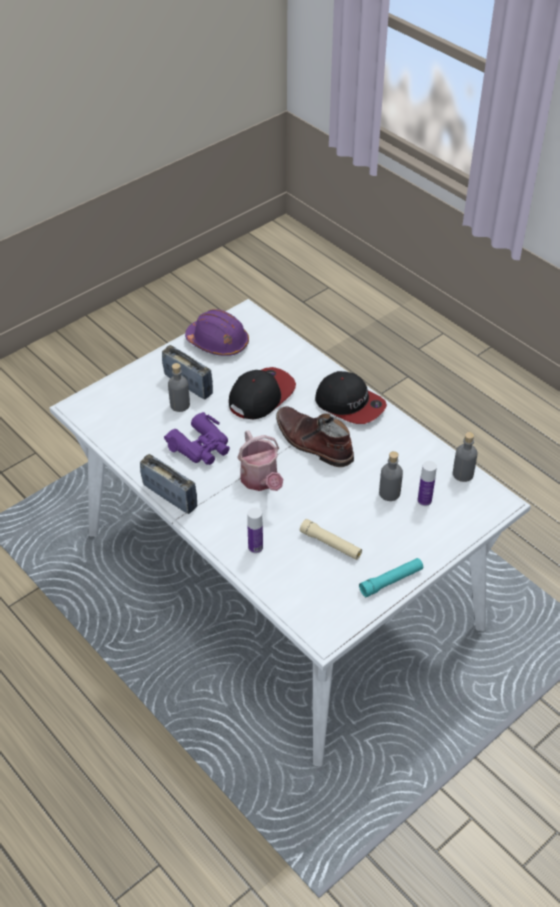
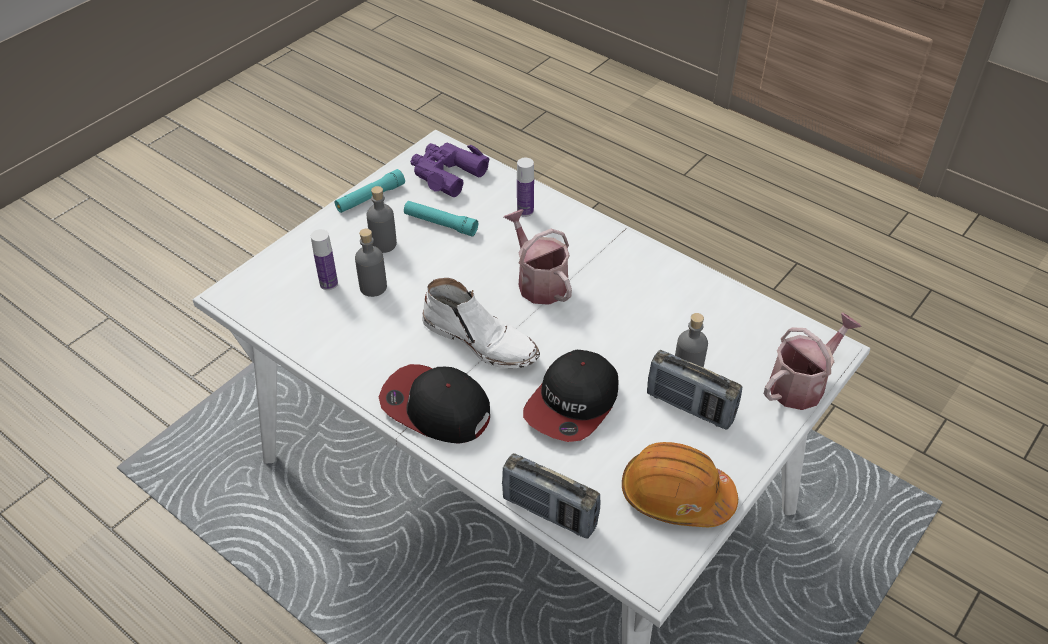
camera: 170 degrees right, 0 degrees up
(110, 389) = (802, 384): none -> watering can
(170, 496) = (644, 250): radio -> radio (549, 512)
(201, 447) = (631, 314): purple binoculars -> purple binoculars (446, 174)
(218, 343) = (676, 495): purple hard hat -> orange hard hat
(313, 442) = (481, 340): brown boot -> white boot
(331, 544) = (440, 224): beige flashlight -> turquoise flashlight
(462, 474) = (274, 323): grey bottle -> grey bottle (383, 244)

